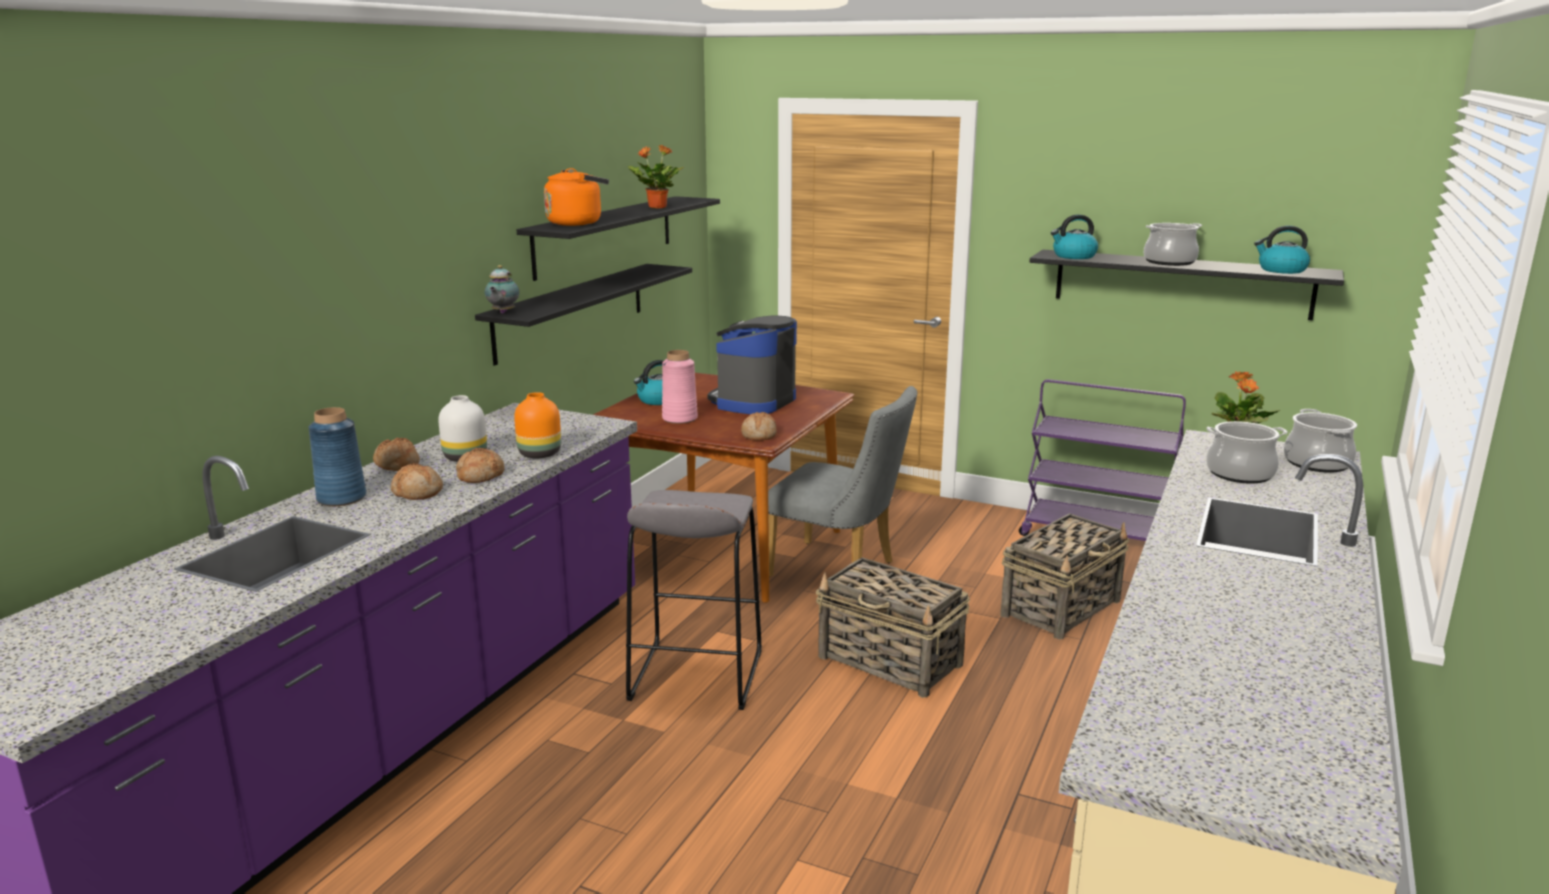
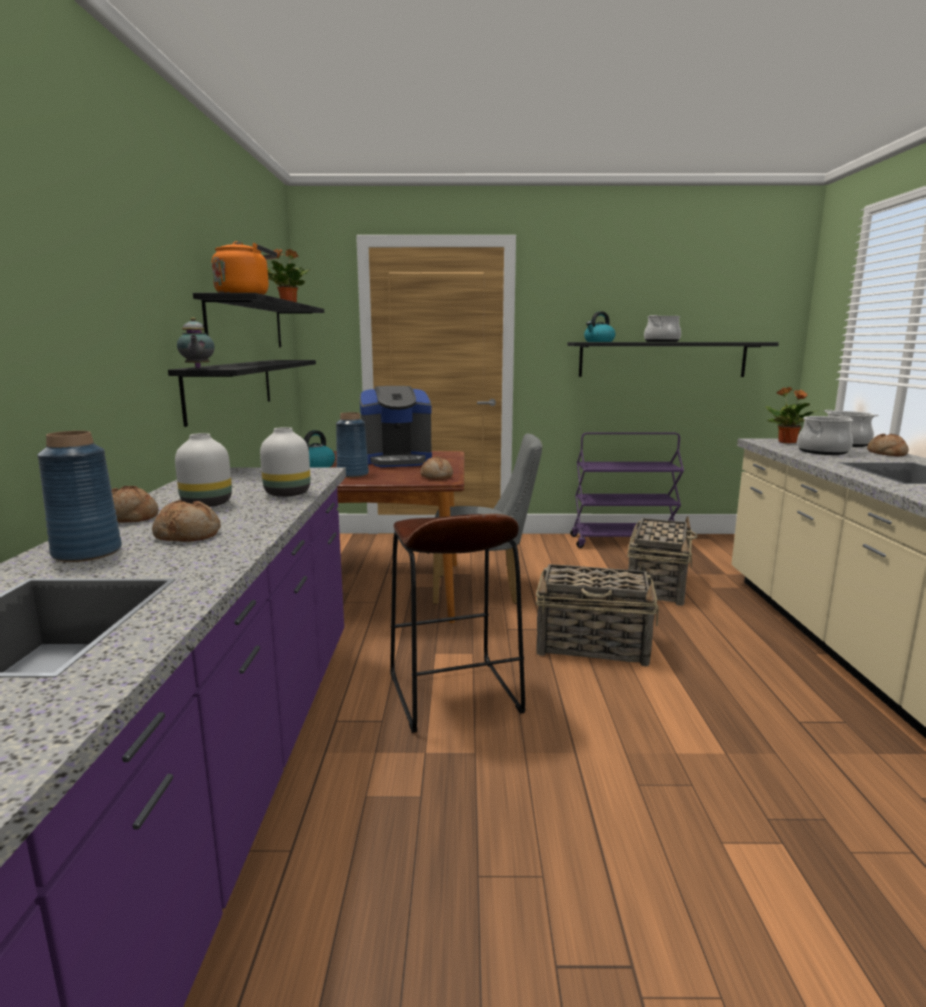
camera: 25 degrees left, 5 degrees down
(480, 475) = (246, 514): bread -> bread (886, 453)
(540, 454) = (288, 494): orange vase -> white vase
(680, 418) = (353, 474): pink vase -> blue vase
(696, 675) = (453, 693): grey stool -> brown stool
(753, 401) = (397, 461): coffee machine -> coffee machine turned 105 degrees counterclockwise
(1281, 270) = (732, 341): kettle -> none

